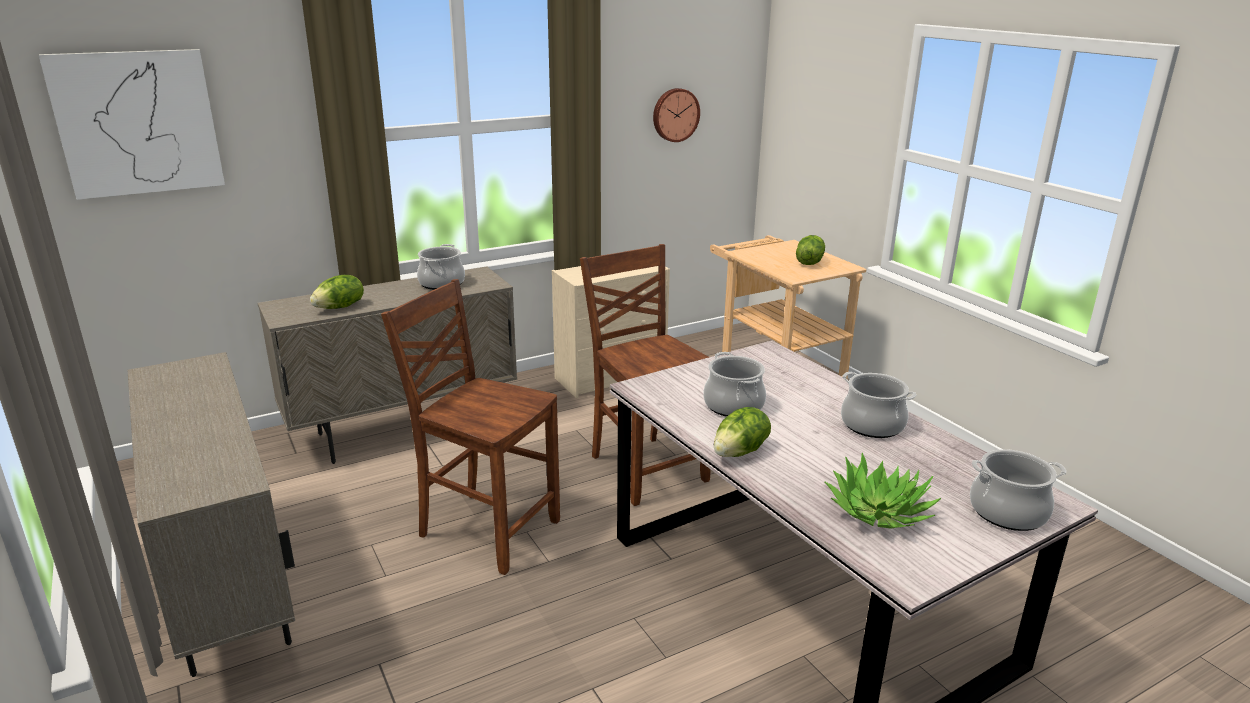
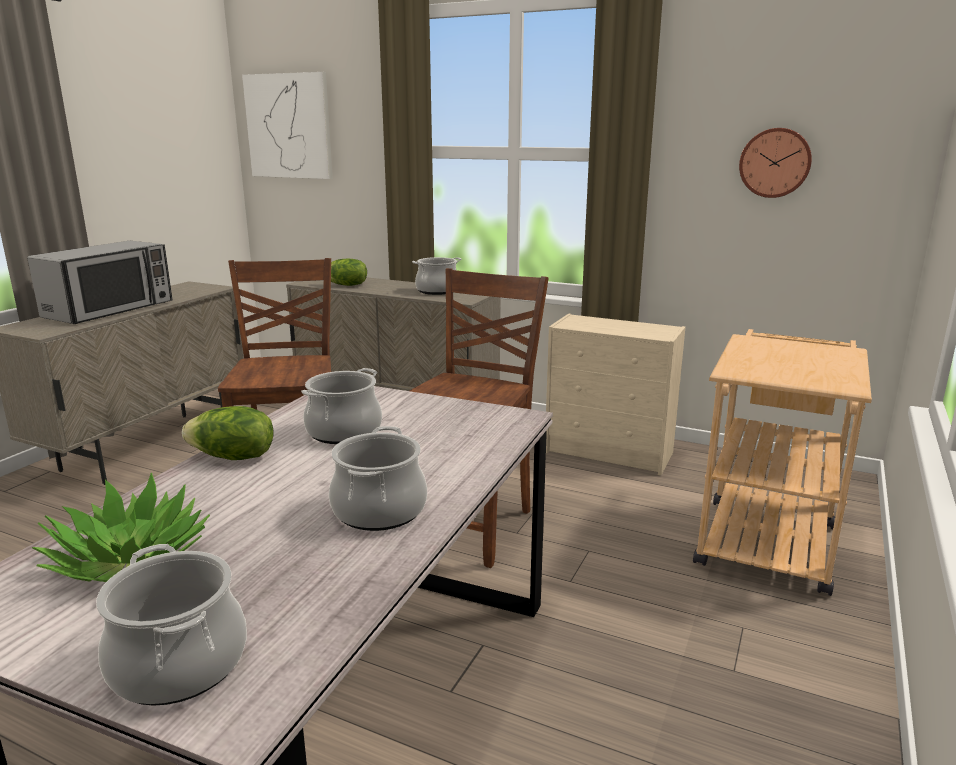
camera: 55 degrees right, 5 degrees down
(196, 432) = (110, 310): none -> microwave
(809, 262) = (803, 368): lettuce -> none

